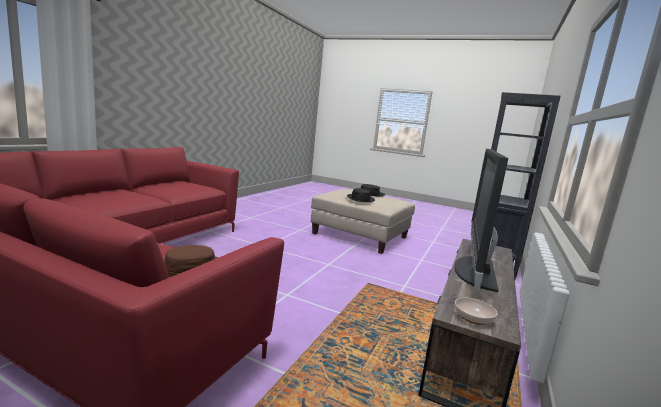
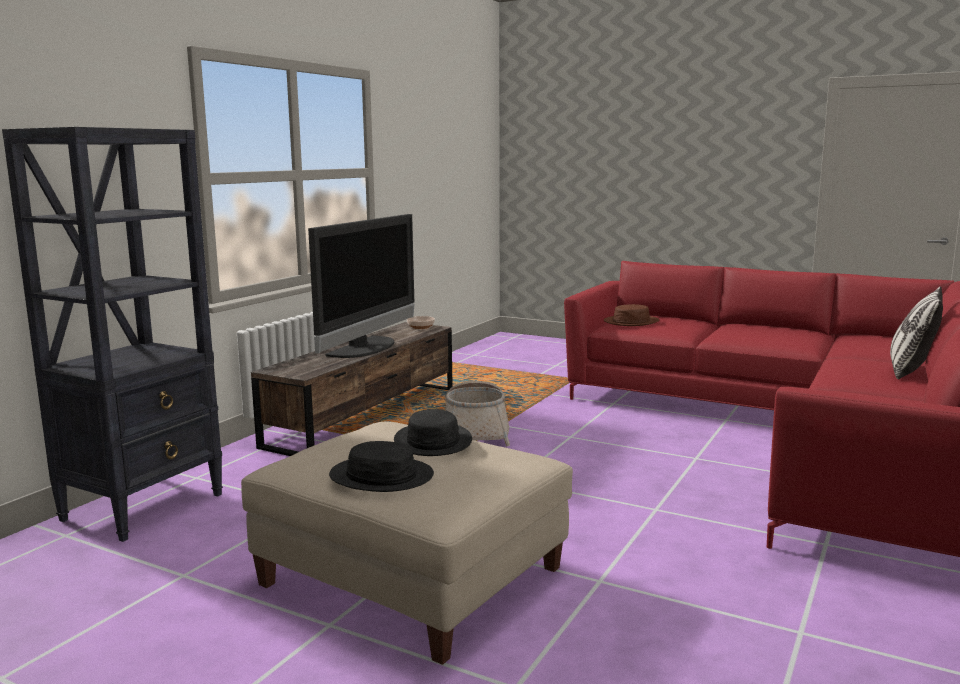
camera: 175 degrees left, 0 degrees up
(92, 195) = (911, 372): none -> pillow
(360, 305) = (476, 432): none -> basket

